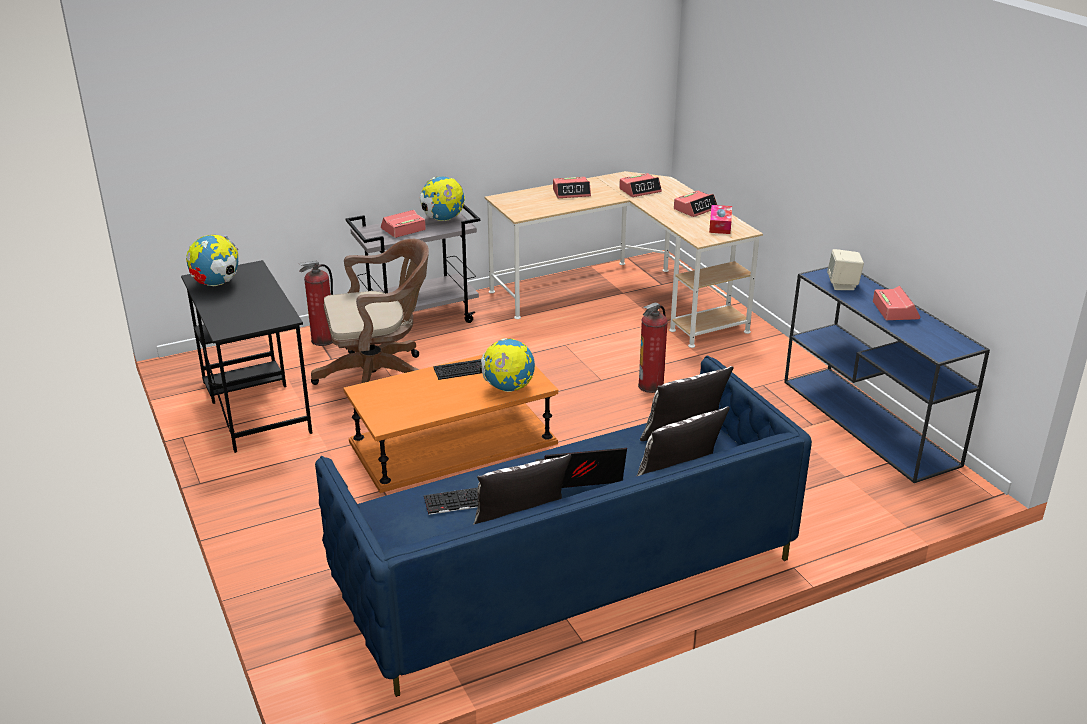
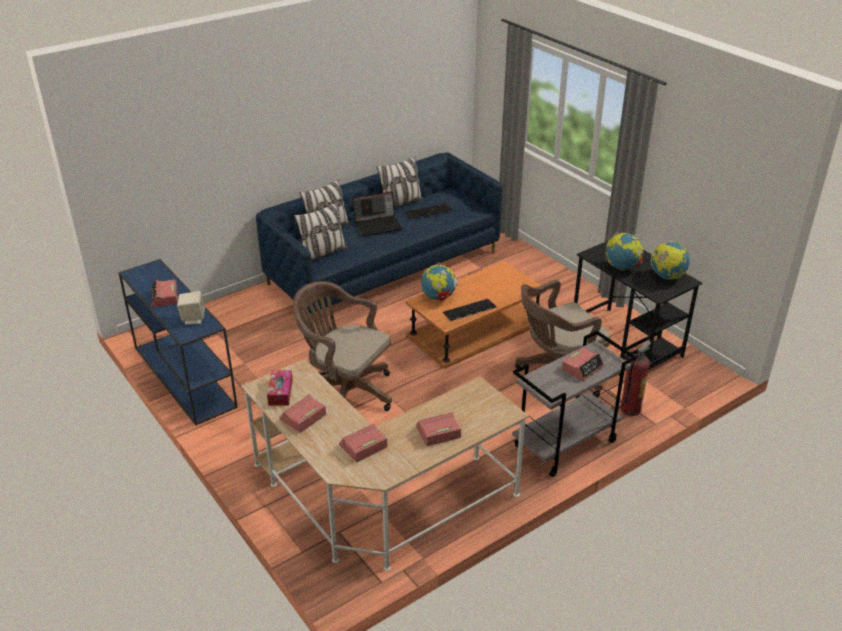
camera: 170 degrees right, 5 degrees up
(442, 219) = (554, 386): globe -> globe (622, 267)
(651, 386) = (345, 391): fire extinguisher -> brown office chair

